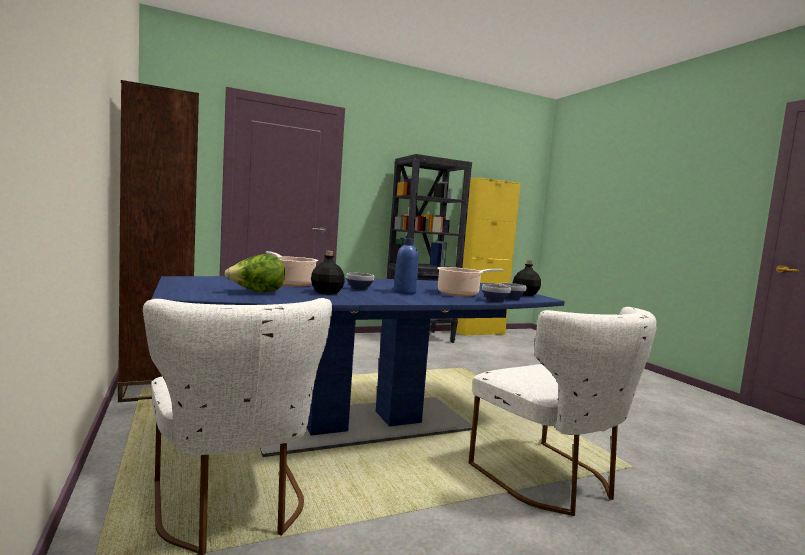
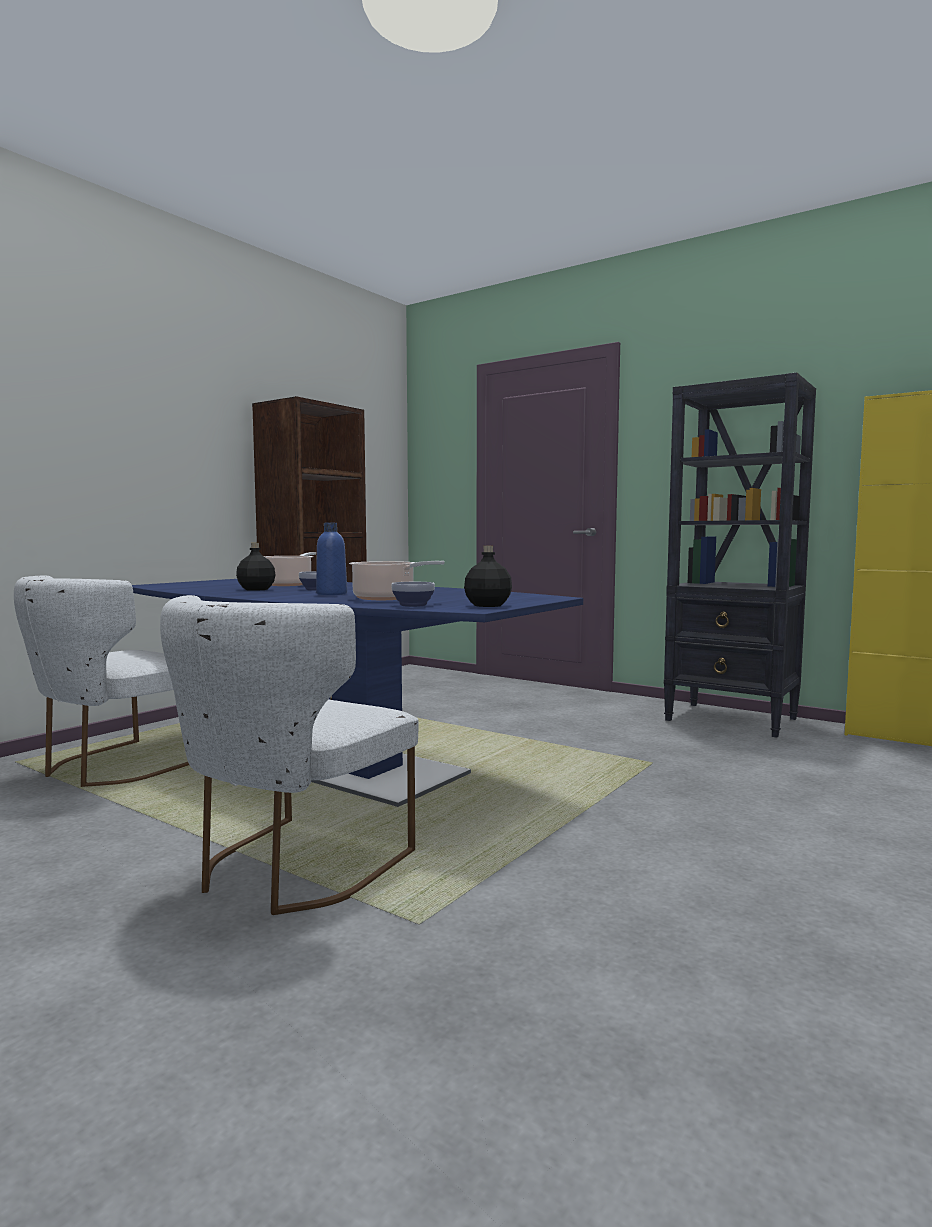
camera: 60 degrees right, 0 degrees up
(256, 292) = (206, 586): lettuce -> none
(495, 300) = (365, 604): bowl -> none

